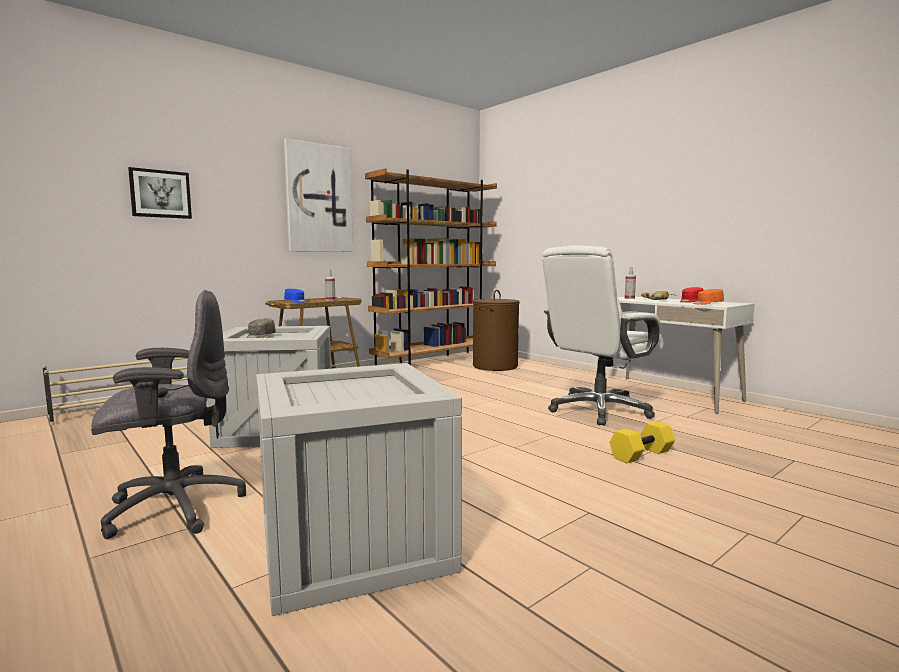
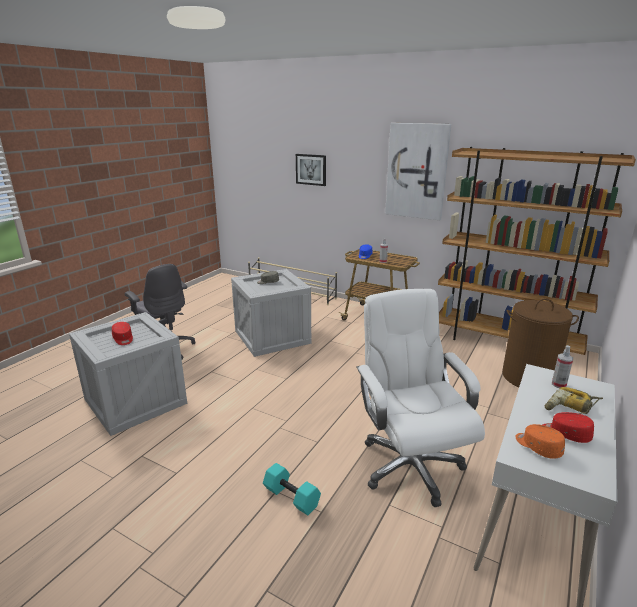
camera: 70 degrees right, 15 degrees up
(353, 392) = (123, 339): none -> red cap
(599, 410) = (410, 465): white office chair -> white office chair turned 45 degrees clockwise
(642, 455) = (290, 497): yellow dumbbell -> turquoise dumbbell

